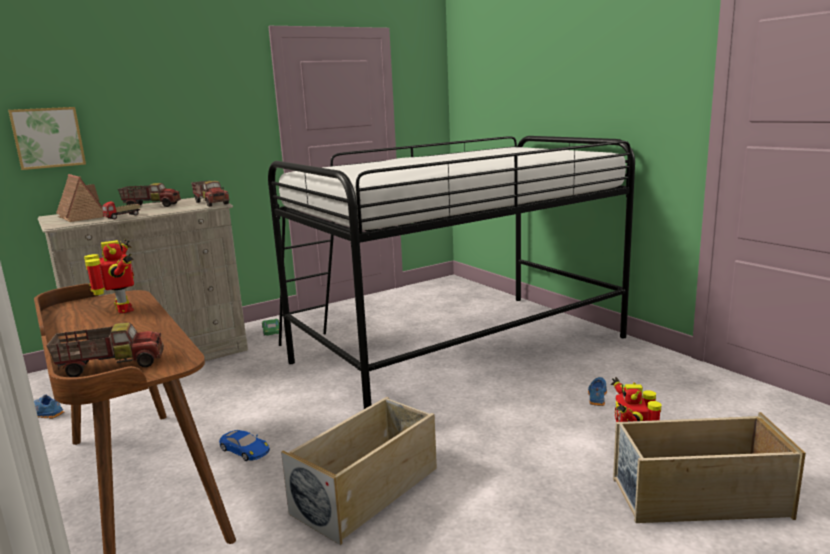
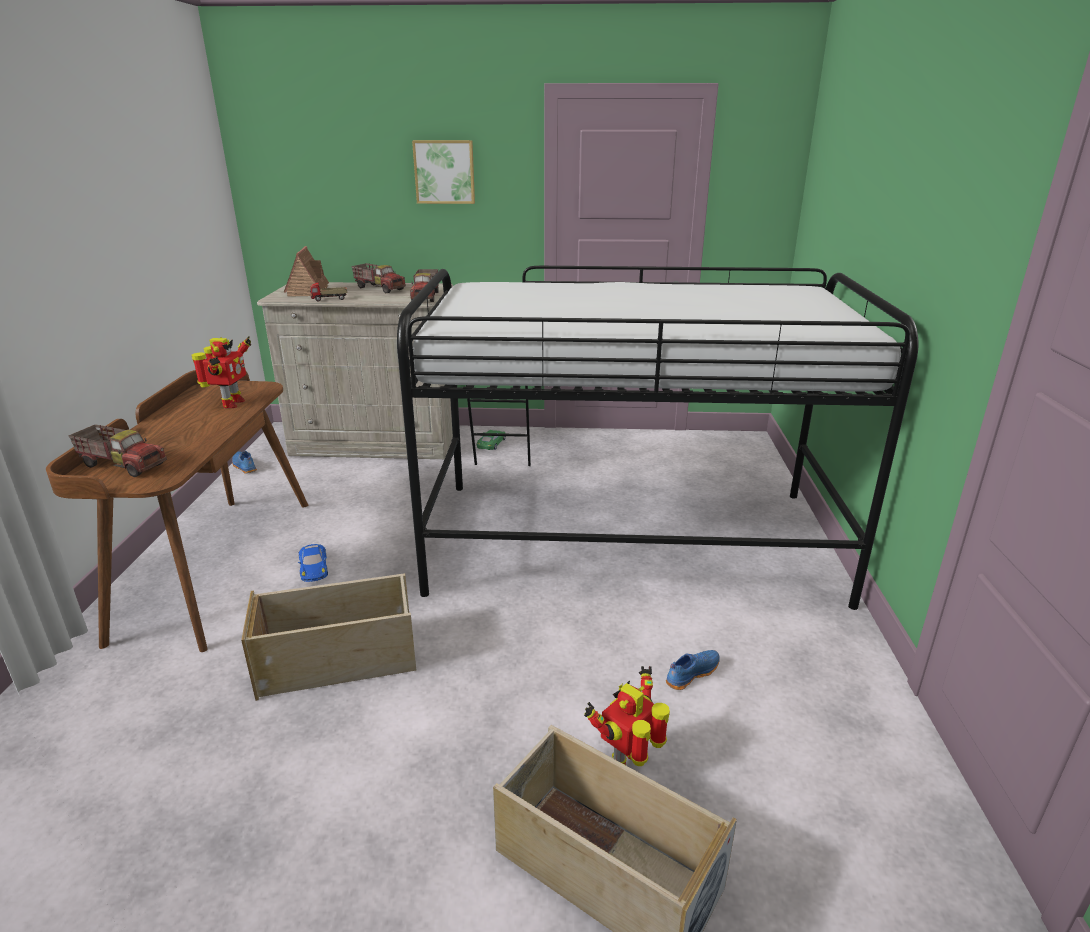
camera: 35 degrees right, 10 degrees up
(48, 137) = (303, 205): picture -> picture (444, 172)

